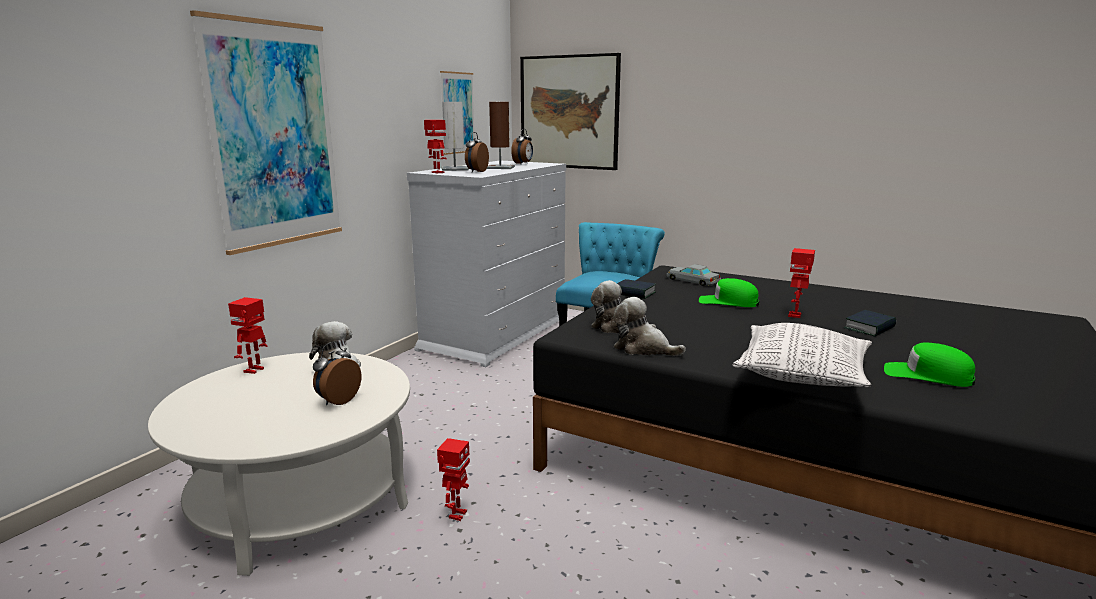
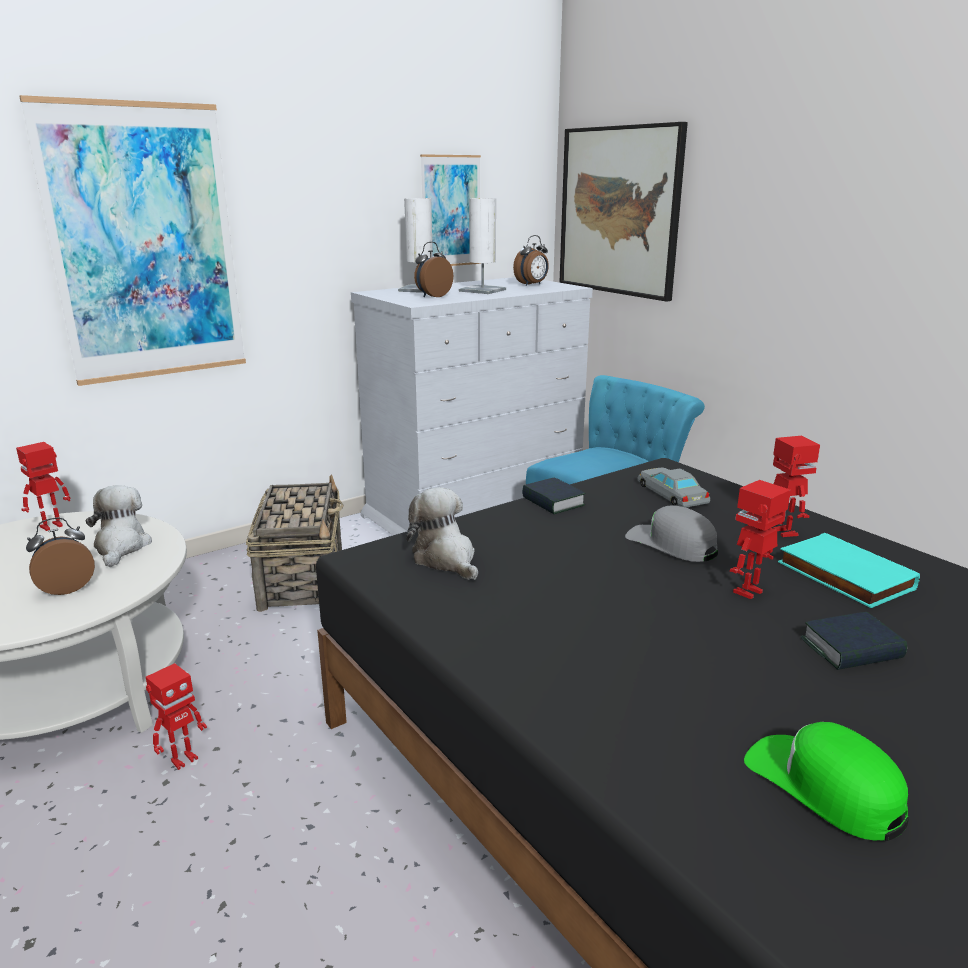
camera: 25 degrees right, 5 degrees up
(415, 395) = (303, 578): none -> basket
(437, 172) = (382, 295): toy robot -> toy robot (783, 532)
(500, 167) = (482, 290): brown table lamp -> white table lamp
(643, 348) = (427, 604): plush toy -> none
(728, 302) = (671, 544): green cap -> grey cap
(801, 374) = (593, 716): pillow -> none
(825, 302) = (842, 576): none -> turquoise book

